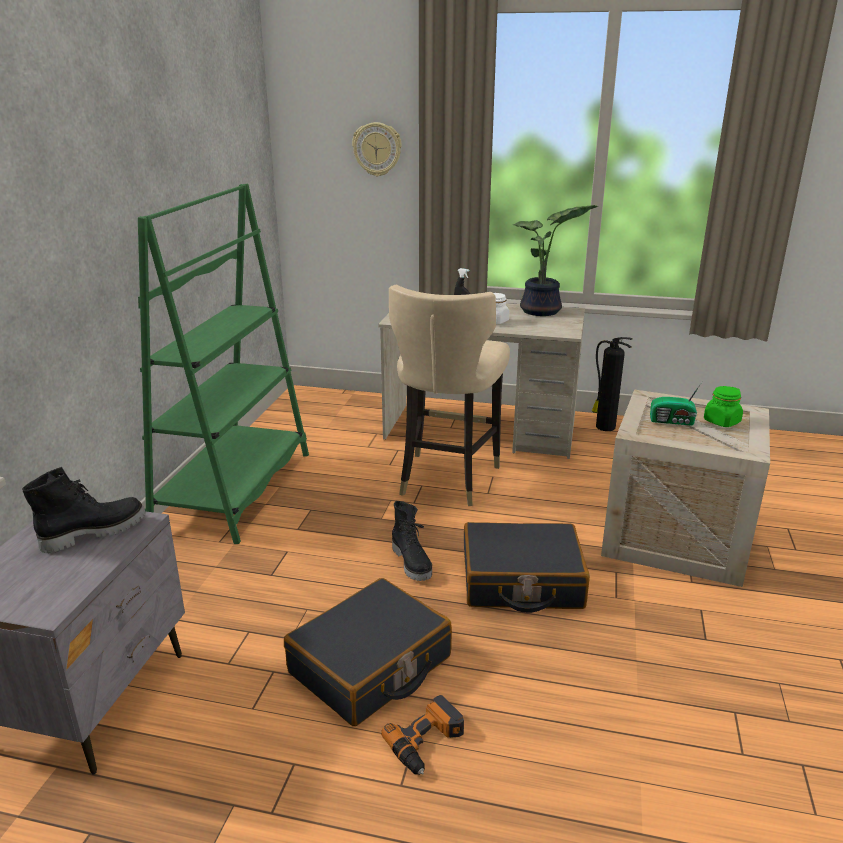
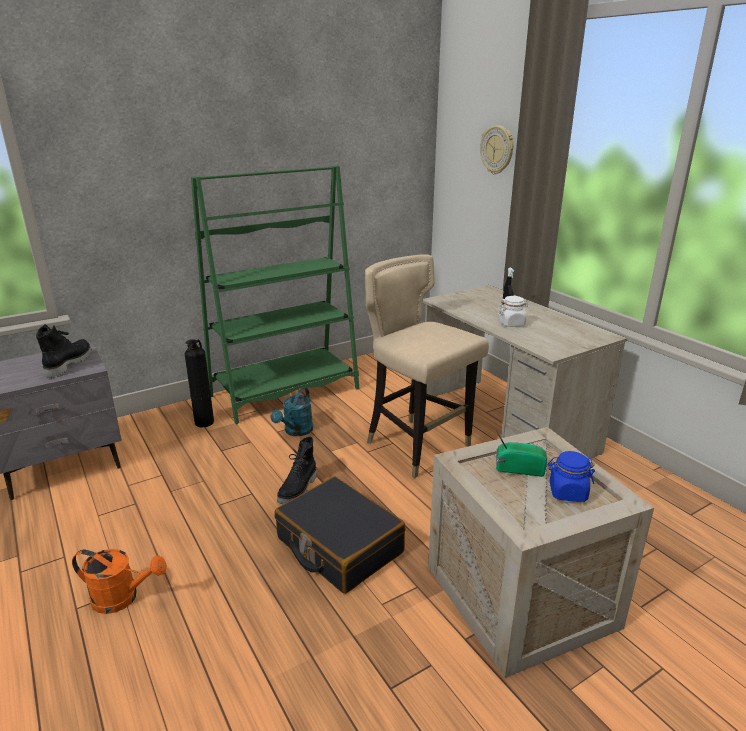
camera: 45 degrees right, 0 degrees up
(93, 532) = (68, 364): black boot -> black boot turned 90 degrees counterclockwise
(317, 519) = (296, 431): none -> turquoise watering can
(371, 666) = (174, 534): black suitcase -> none
(427, 743) = (122, 598): power drill -> orange watering can
(446, 478) = (418, 446): beige chair -> beige chair turned 75 degrees clockwise
(542, 312) = (575, 329): potted plant -> none
(604, 426) = (627, 471): fire extinguisher -> fire extinguisher (204, 422)
(673, 421) = (518, 468): radio -> radio turned 135 degrees clockwise
(721, 421) = (567, 492): green jar -> blue jar

